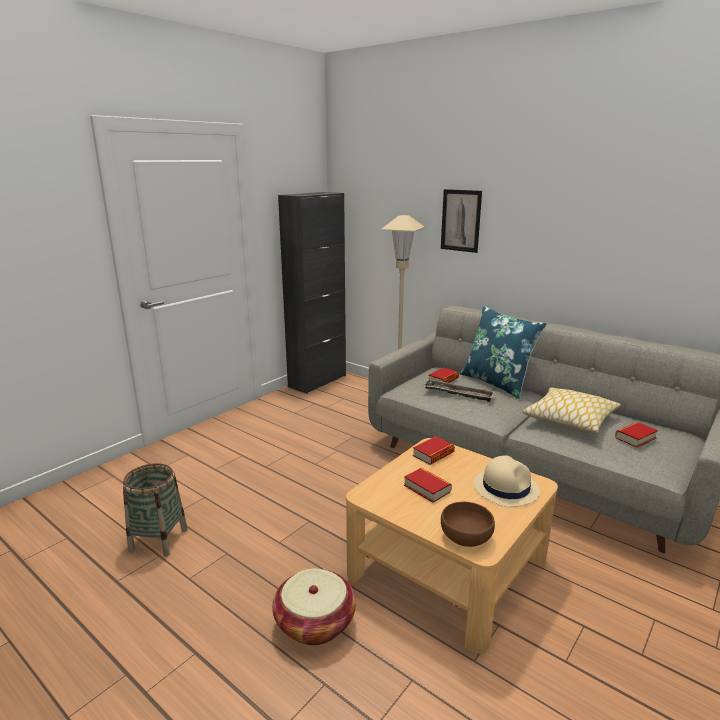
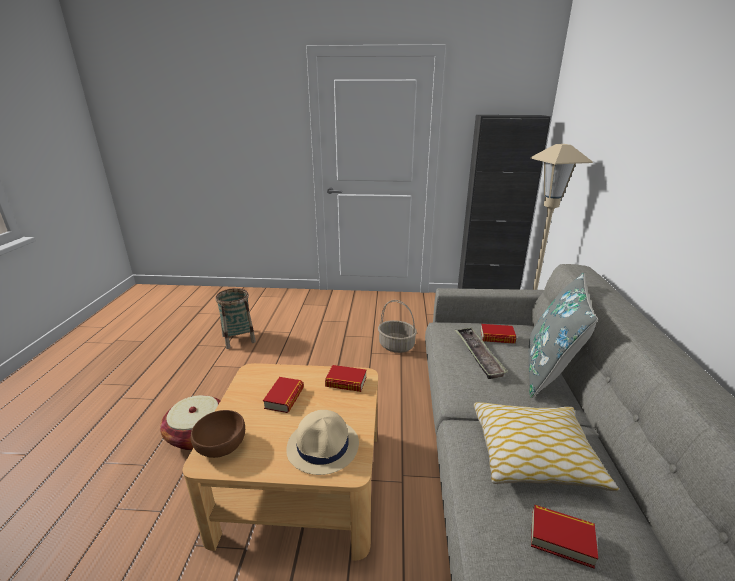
camera: 55 degrees right, 5 degrees up
(322, 447) = (397, 345): none -> basket
(461, 220) = (626, 158): picture -> none
(497, 383) = (549, 371): blue pillow -> grey pillow

